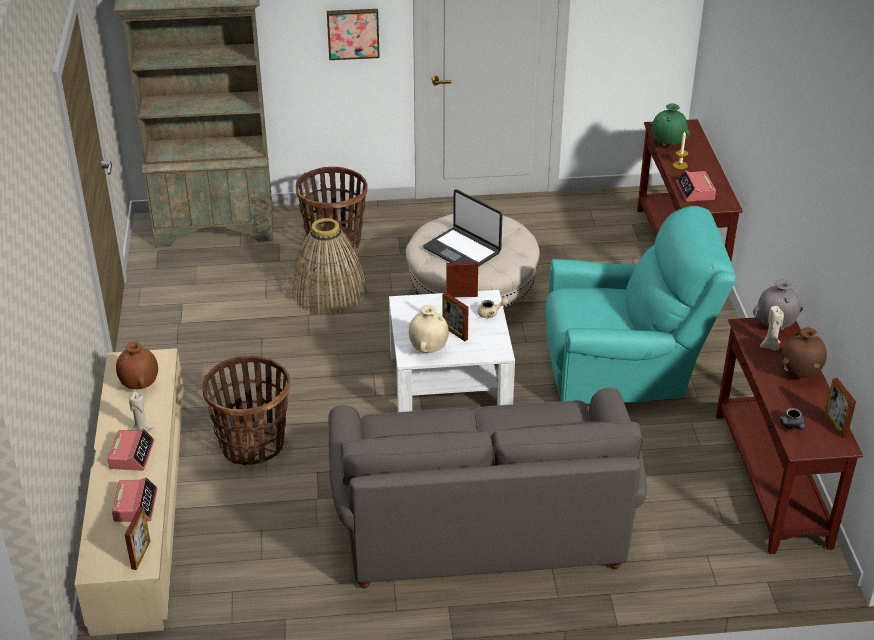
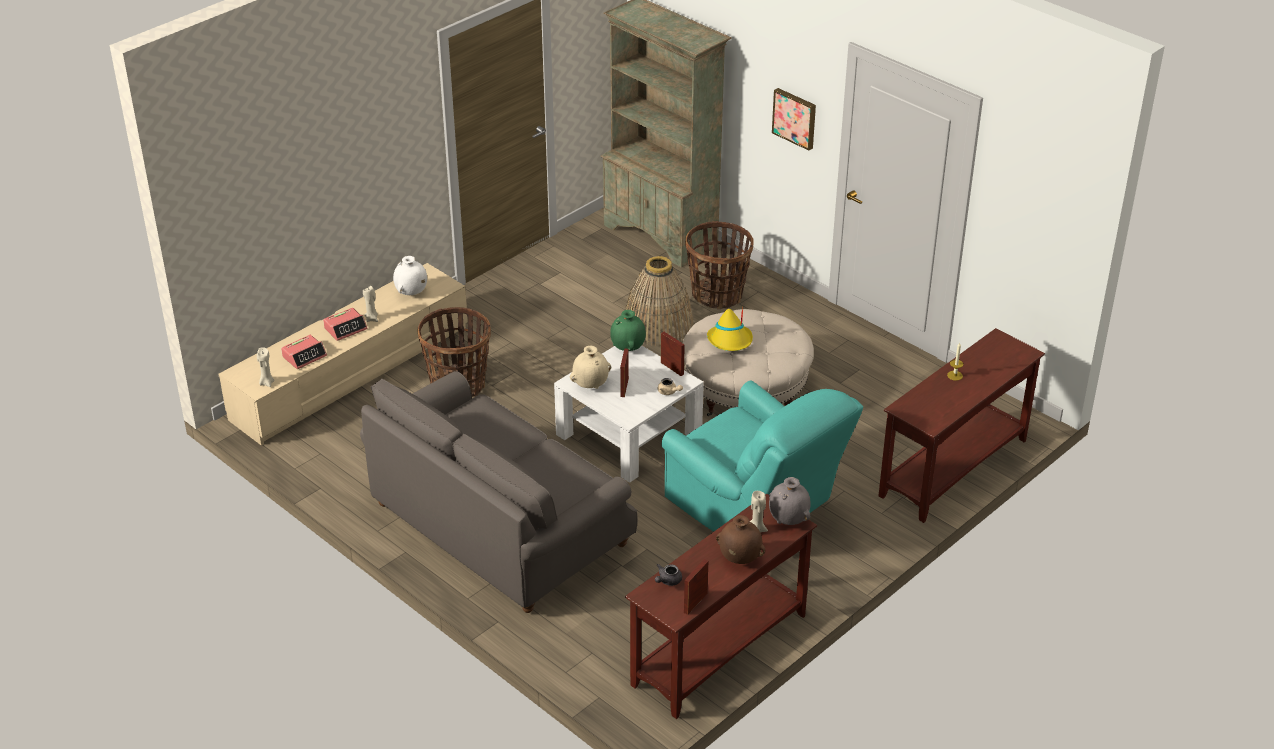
camera: 50 degrees right, 0 degrees up
(140, 385) = (411, 293): brown vase -> white vase
(141, 555) = (266, 383): picture frame -> beige candle
(462, 250) = (730, 341): laptop -> yellow hat
(668, 144) = (978, 355): green vase -> green vase (628, 349)
(695, 191) = (925, 400): alarm clock -> none

